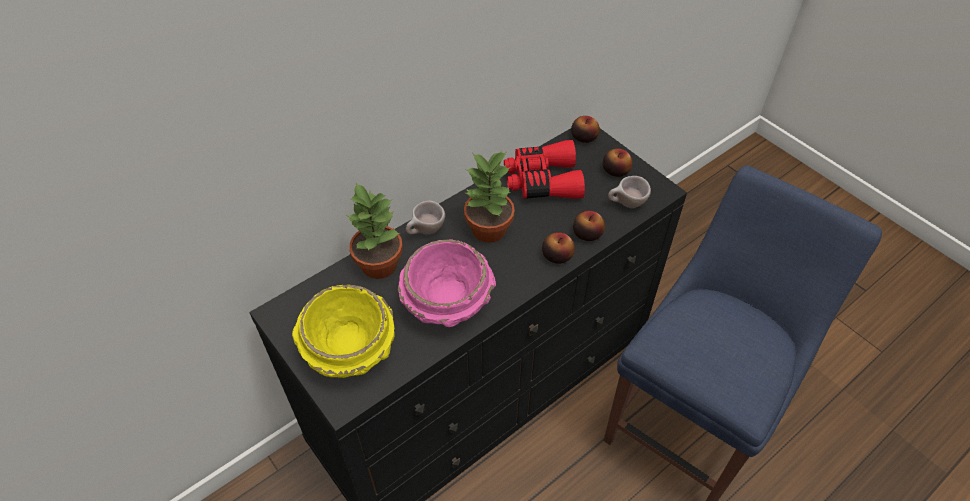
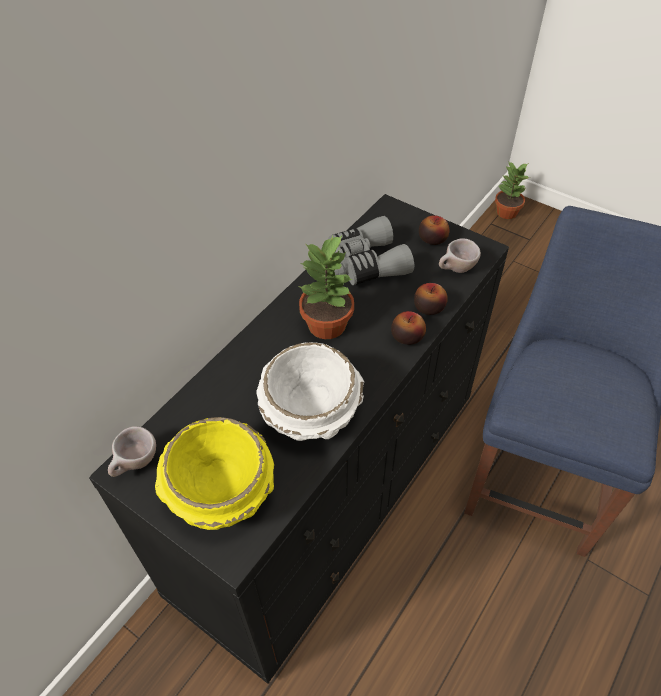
camera: 15 degrees left, 0 degrees up
(378, 264) = (220, 388): potted plant -> potted plant (506, 212)
(425, 232) = (260, 343): beige cup -> beige cup (136, 465)
(448, 302) = (312, 412): pink bowl -> white bowl
(542, 181) = (363, 264): red binoculars -> grey binoculars
(584, 137) = (389, 212): apple -> none

